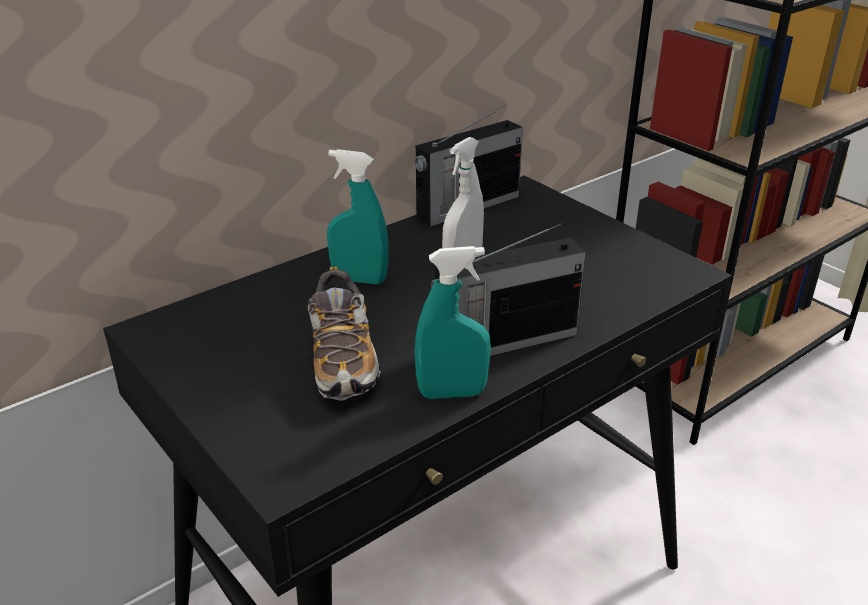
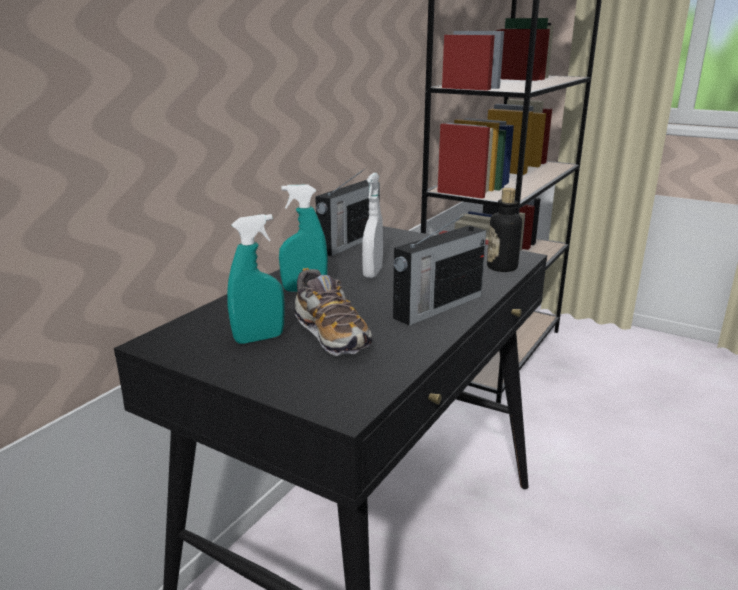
camera: 20 degrees left, 10 degrees down
(452, 393) = (426, 339): turquoise spray bottle -> turquoise spray bottle (259, 338)
(644, 287) = (502, 267): none -> bottle

